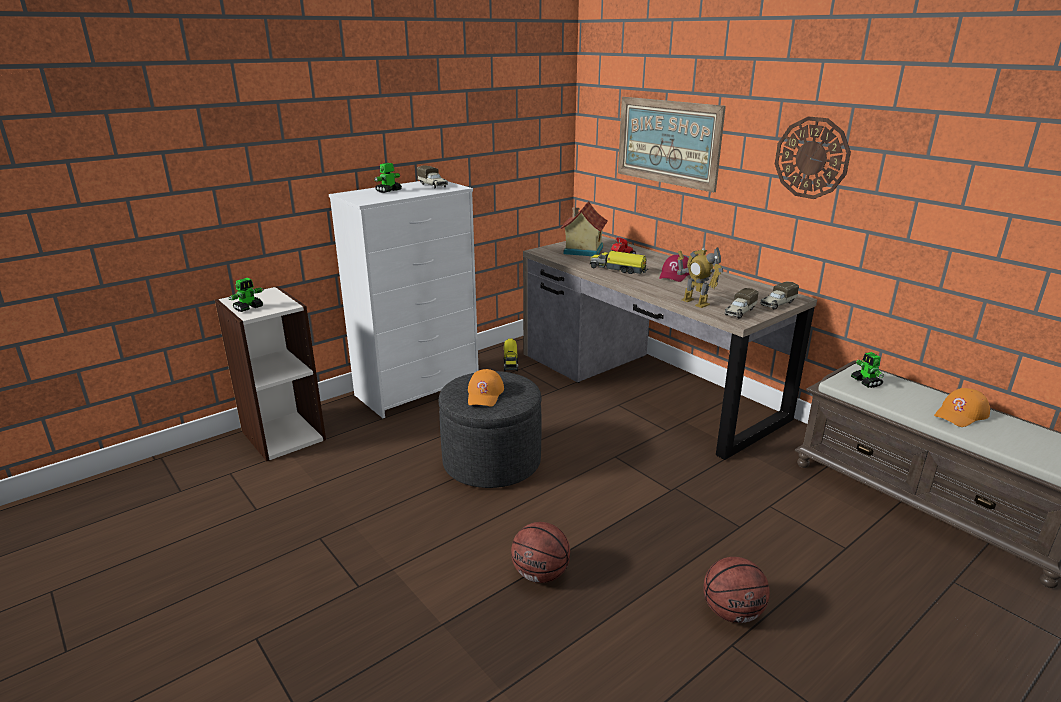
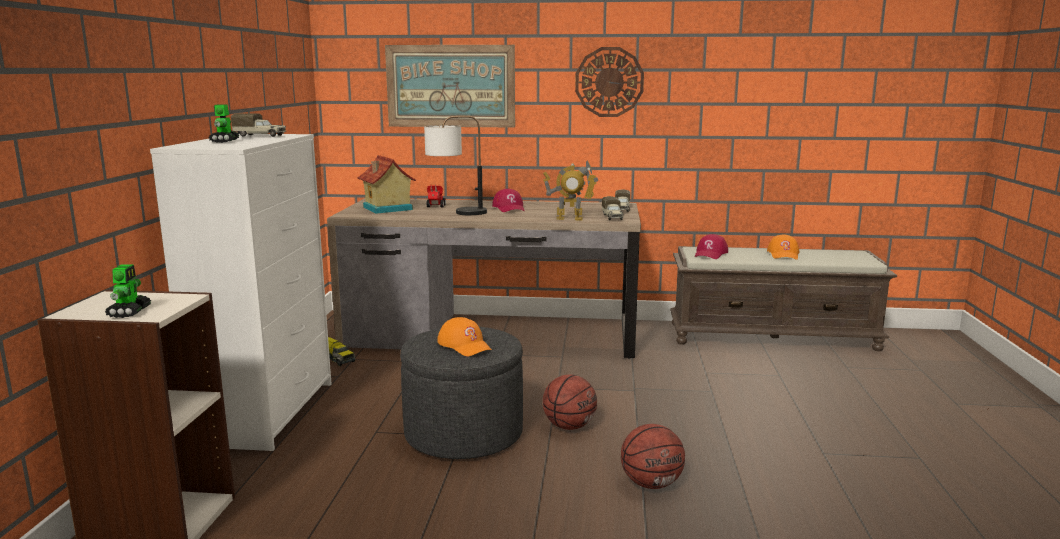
camera: 45 degrees left, 10 degrees down
(618, 269) = (456, 213): toy truck -> table lamp
(732, 612) = (793, 437): basketball -> basketball (569, 426)
(866, 382) = (710, 254): toy robot -> red cap

